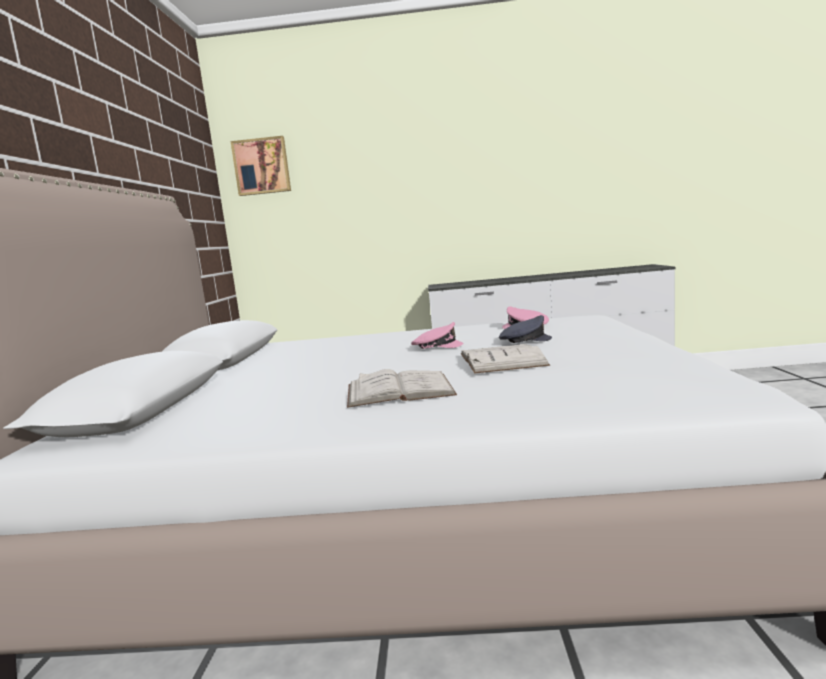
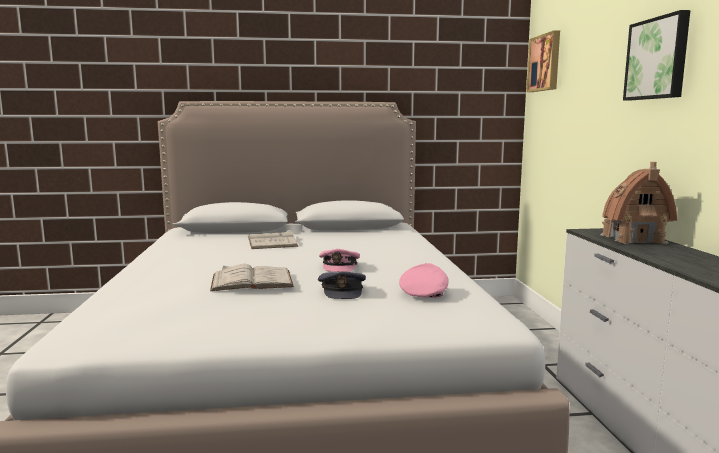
camera: 80 degrees right, 0 degrees up
(399, 390) = (204, 263): white book -> white book (272, 241)
(431, 164) = (658, 59): none -> picture
(468, 282) = (633, 239): none -> toy house

